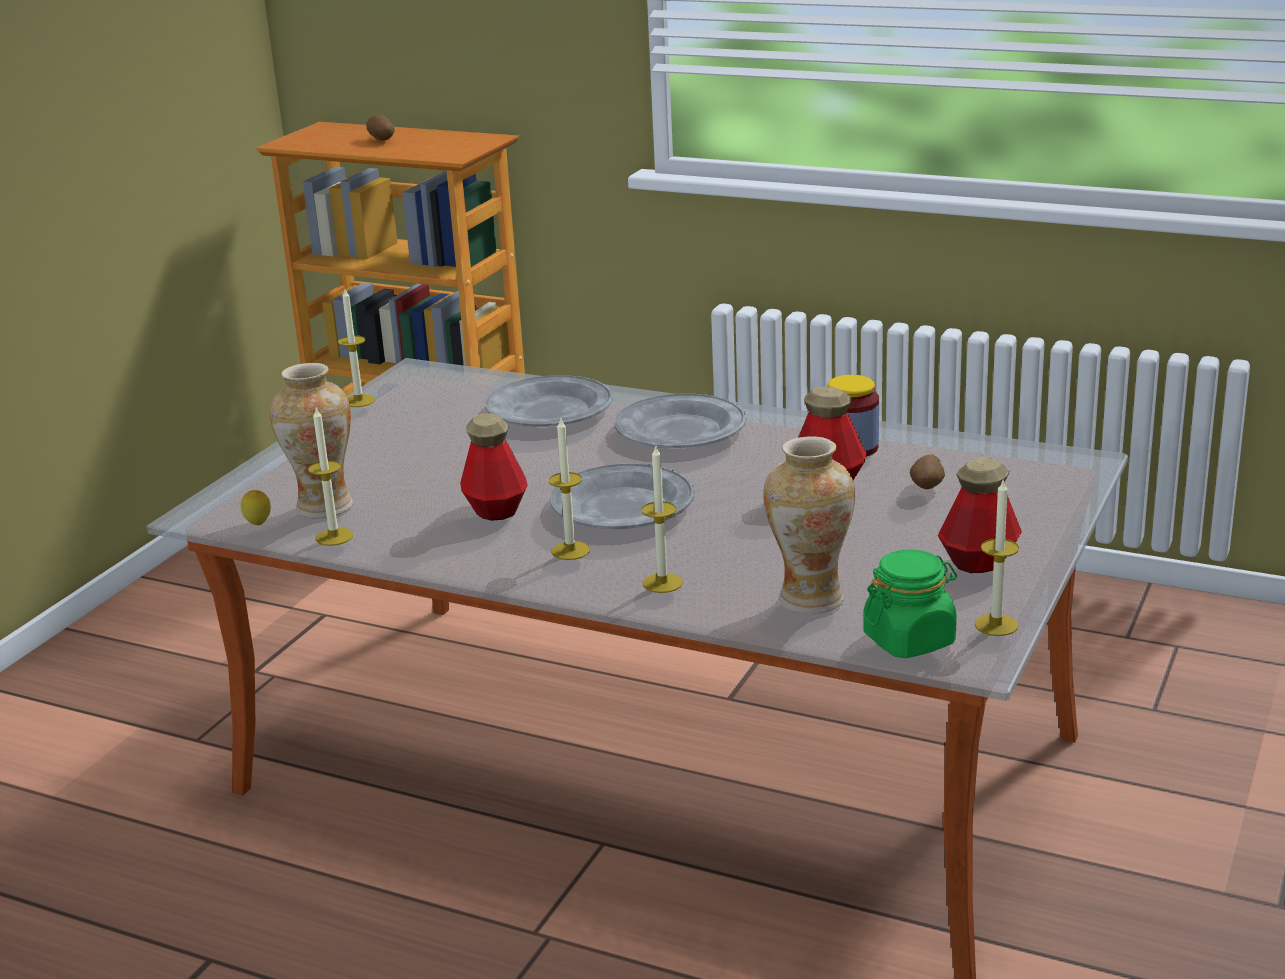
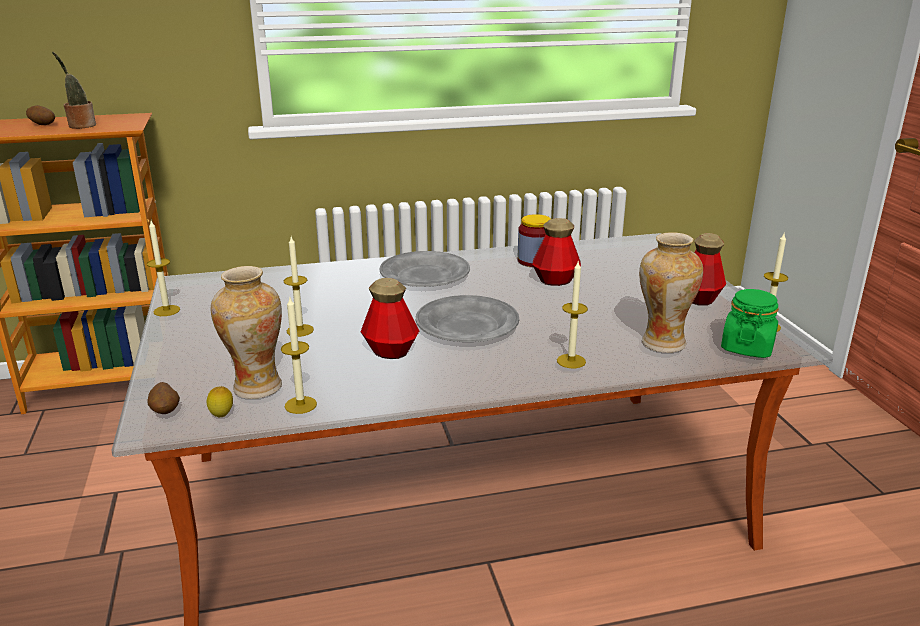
camera: 40 degrees left, 0 degrees up
(414, 146) = (80, 125): none -> potted plant
(550, 409) = (321, 283): grey plate -> none
(570, 551) = (483, 360): candle -> candle (300, 330)
(927, 488) = (608, 270): potato -> potato (165, 412)

